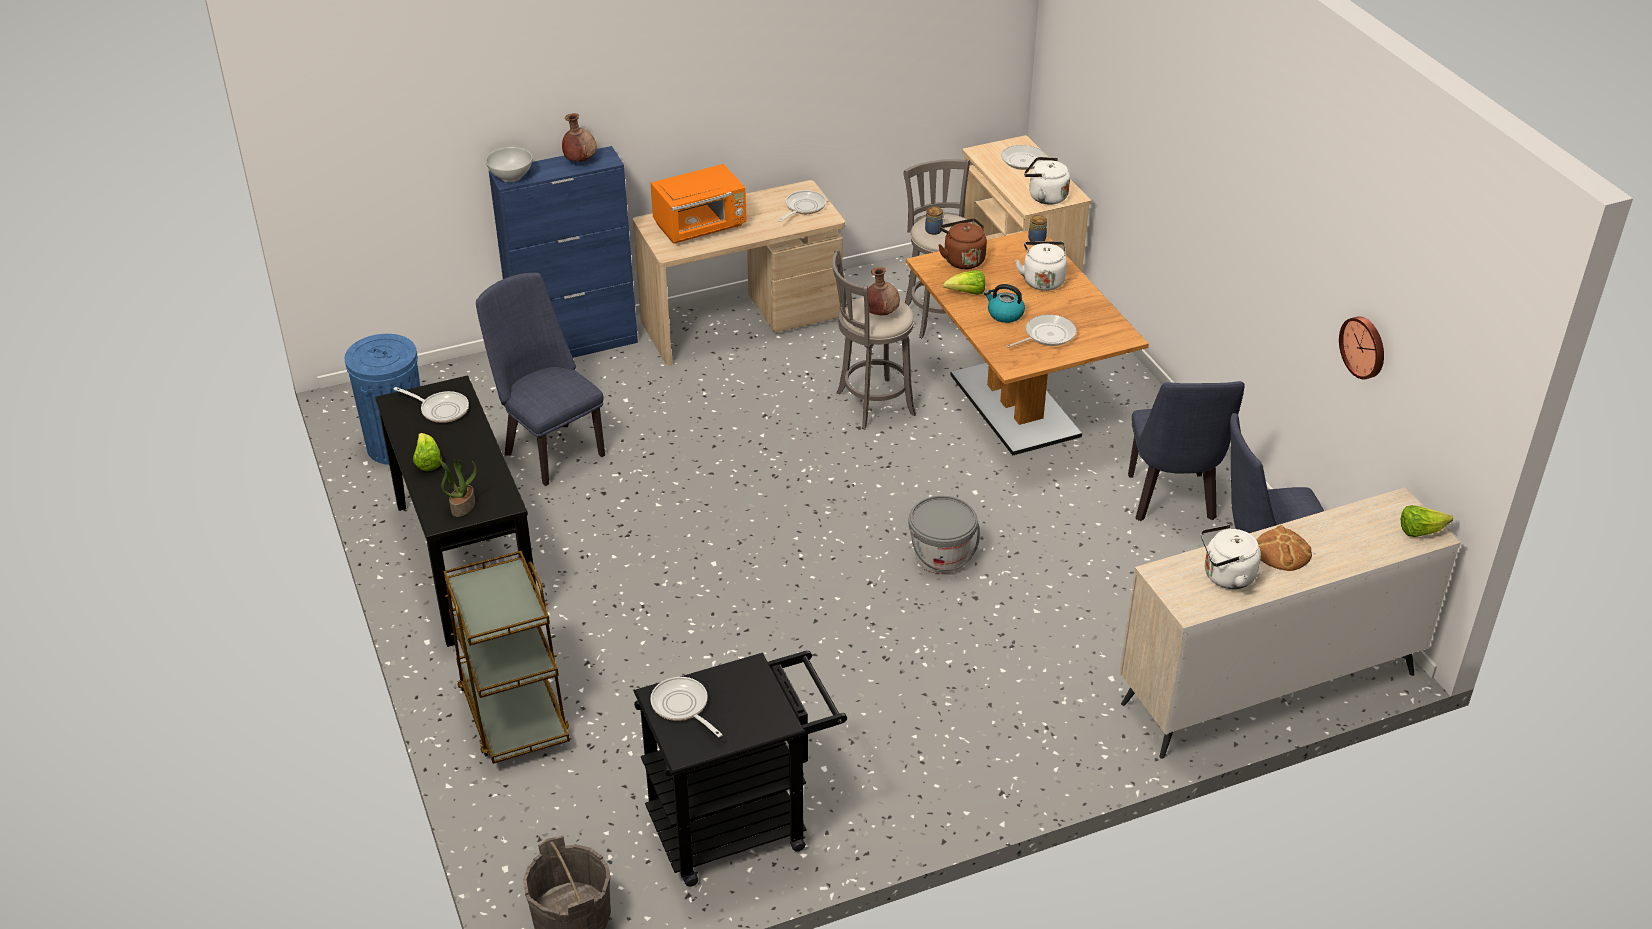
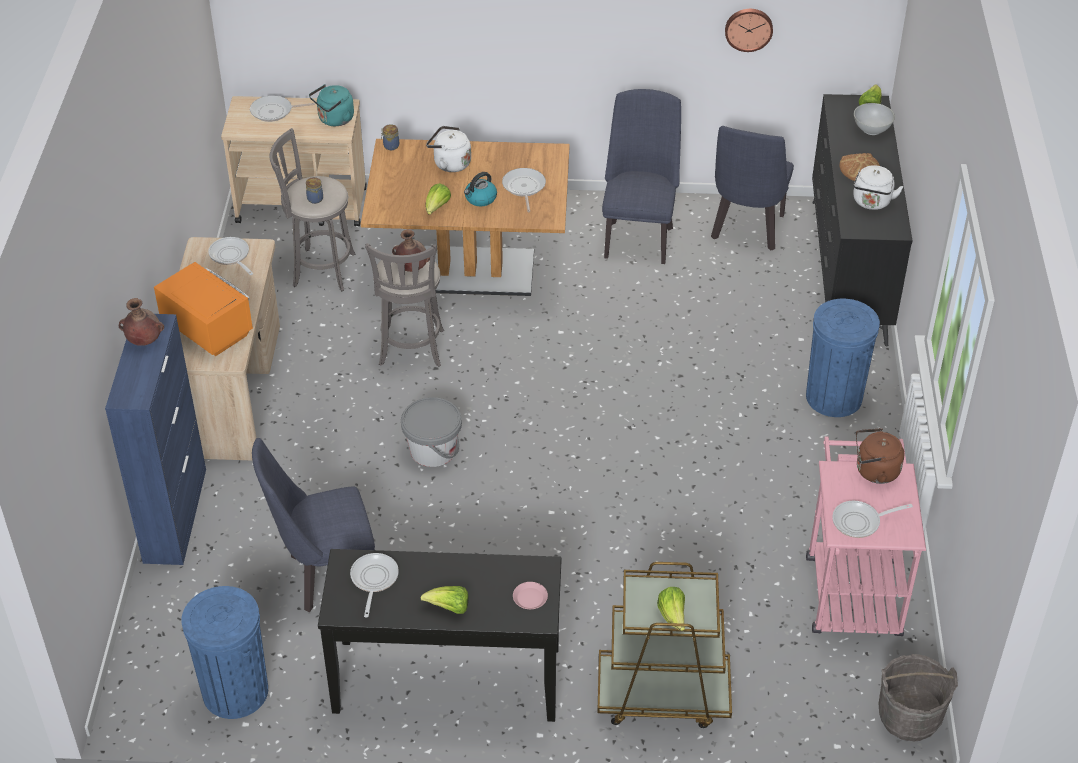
camera: 65 degrees left, 5 degrees up
(441, 409) = (373, 580): frying pan -> frying pan turned 45 degrees counterclockwise
(463, 506) = (530, 598): potted plant -> pink plate
(482, 605) = (673, 616): none -> lettuce
(511, 176) = (132, 395): white bowl -> white bowl (872, 129)
(701, 227) = (207, 328): orange microwave -> orange microwave turned 45 degrees counterclockwise
(741, 823) = (852, 586): black cart -> pink cart
(941, 556) = (623, 377): grey bucket -> grey bucket (433, 450)
(962, 259) = (387, 194): brown kettle -> brown kettle (874, 471)
(1034, 732) = (834, 397): none -> blue trash can
(1045, 197) = (334, 120): white kettle -> turquoise kettle
(1172, 502) = (638, 237): blue chair -> blue chair turned 105 degrees counterclockwise
(1267, 688) = (847, 271): beige dresser -> black dresser

